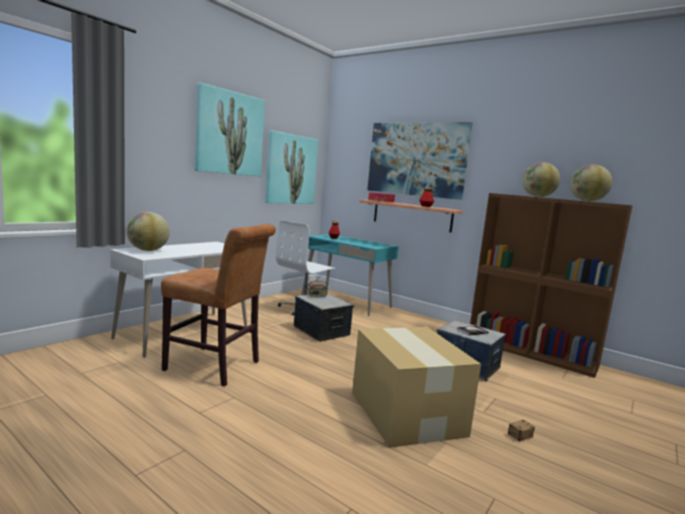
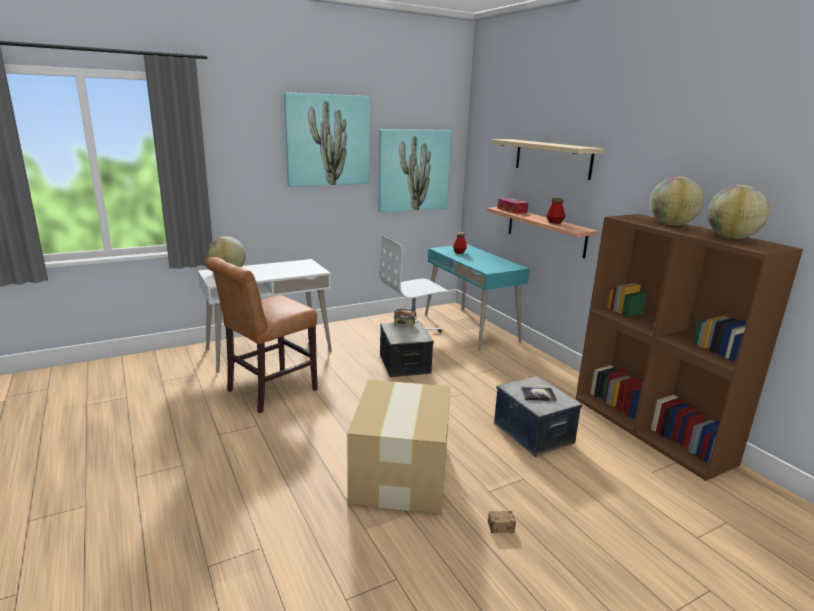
camera: 25 degrees right, 10 degrees up
(216, 367) = (268, 392): brown chair -> brown chair turned 90 degrees clockwise
(416, 159) = (552, 158): picture -> beige shelf

